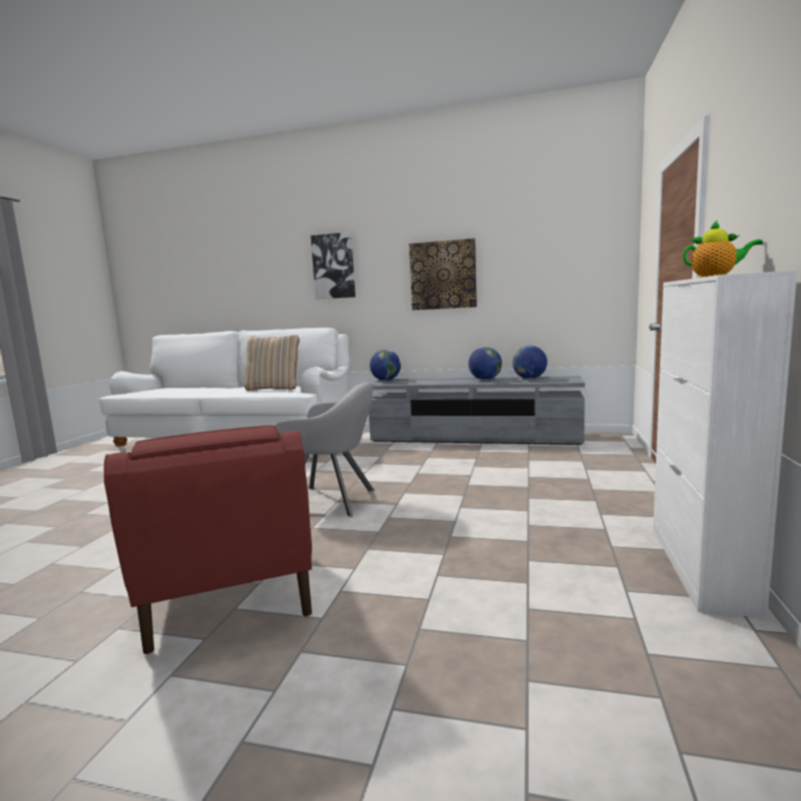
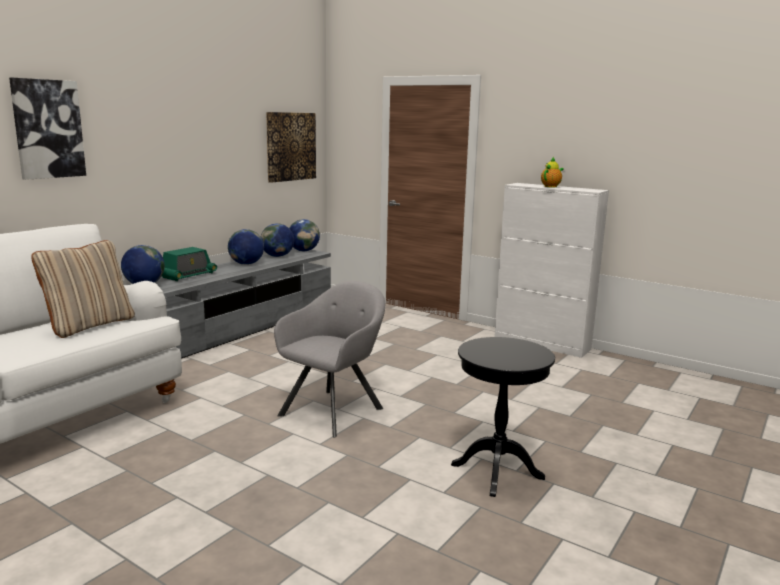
camera: 70 degrees left, 5 degrees up
(230, 596) = (497, 471): red armchair -> black side table
(425, 380) = (188, 275): none -> radio
(443, 275) = (187, 148): picture -> picture (290, 146)
(569, 378) = (304, 251): none -> globe

